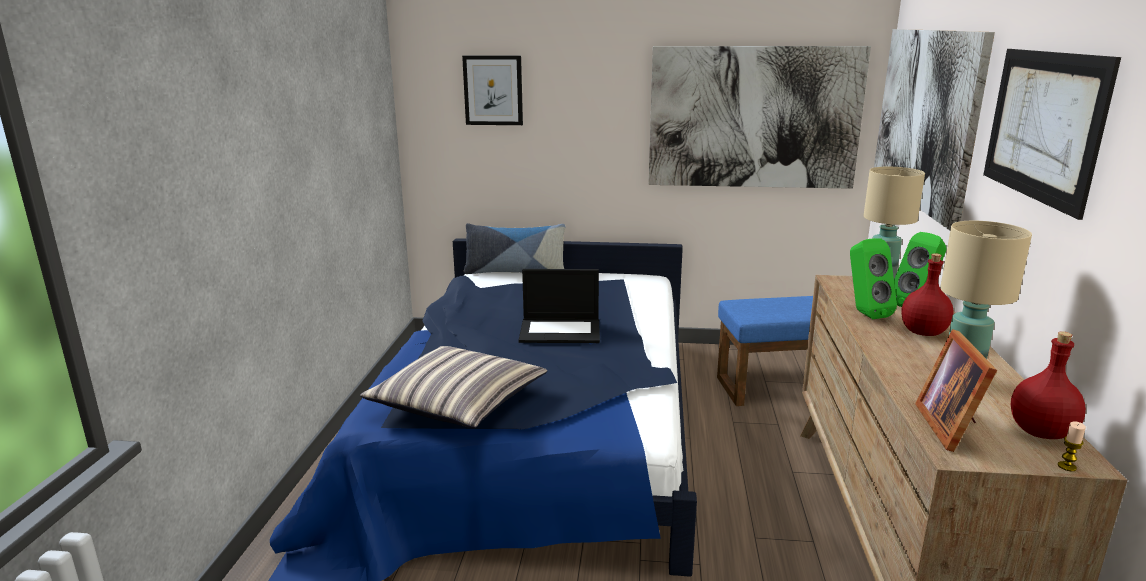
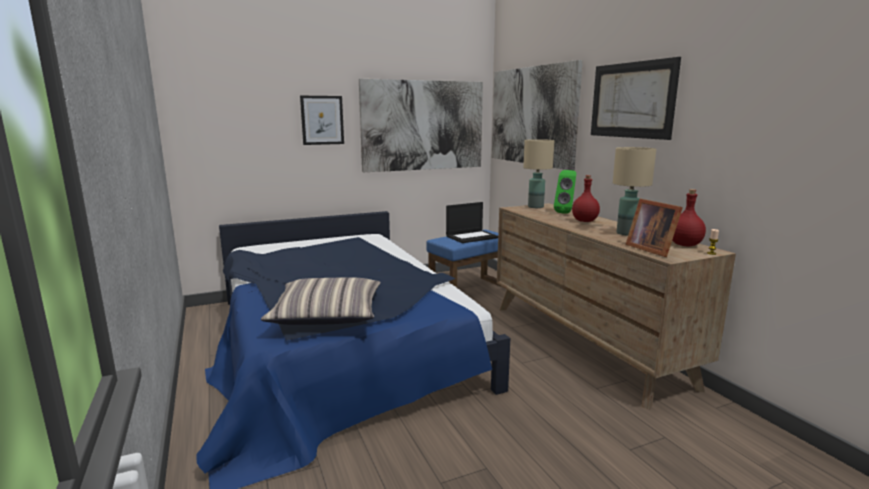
camera: 30 degrees left, 5 degrees down
(493, 90) = (244, 108): picture -> picture (322, 120)
(515, 272) = (274, 244): pillow -> none
(561, 331) = (352, 266): laptop -> laptop (472, 237)
(864, 313) = (547, 218): green speaker -> none

